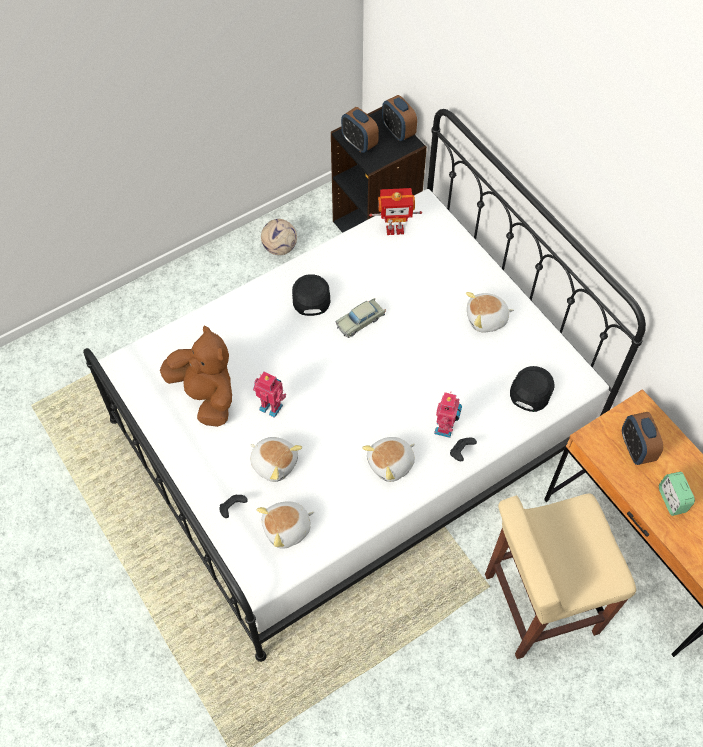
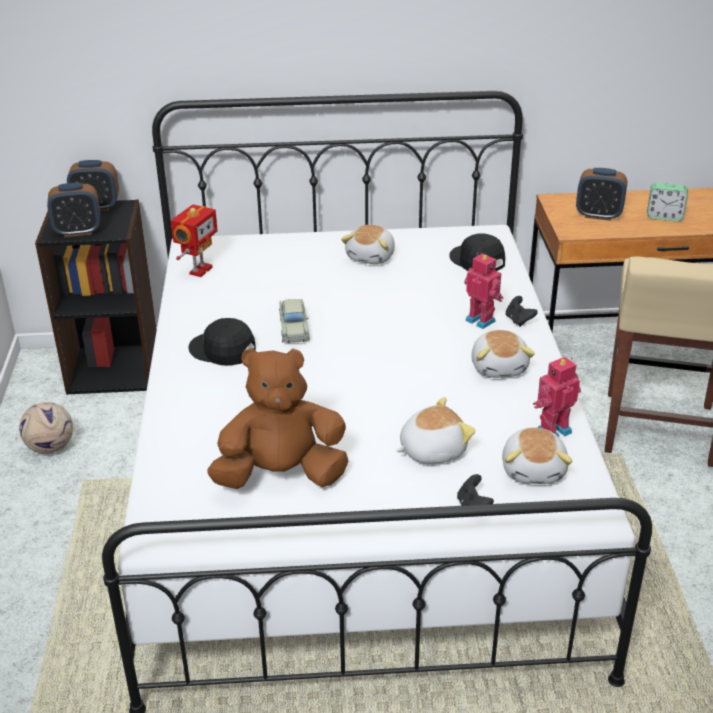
camera: 60 degrees left, 25 degrees down
(272, 406) = (348, 426): toy robot -> toy robot (552, 430)

